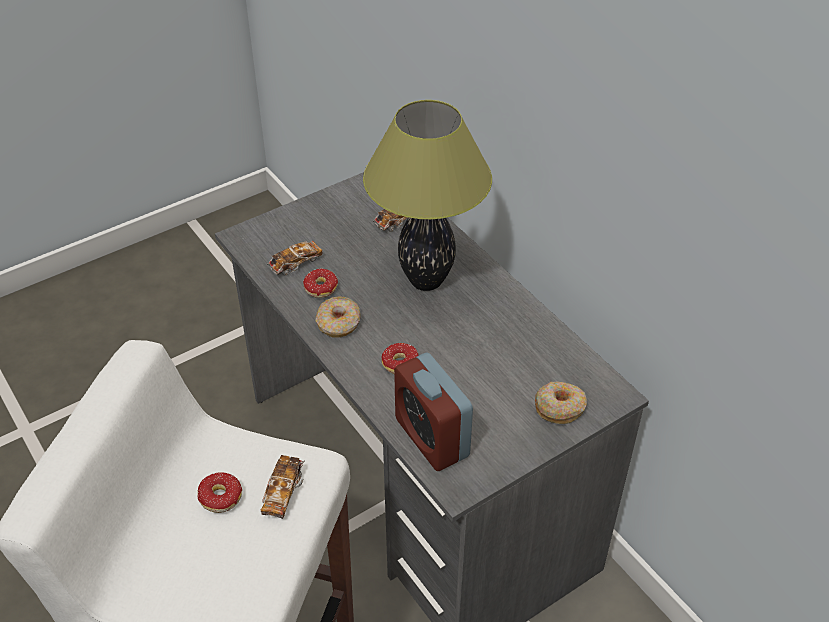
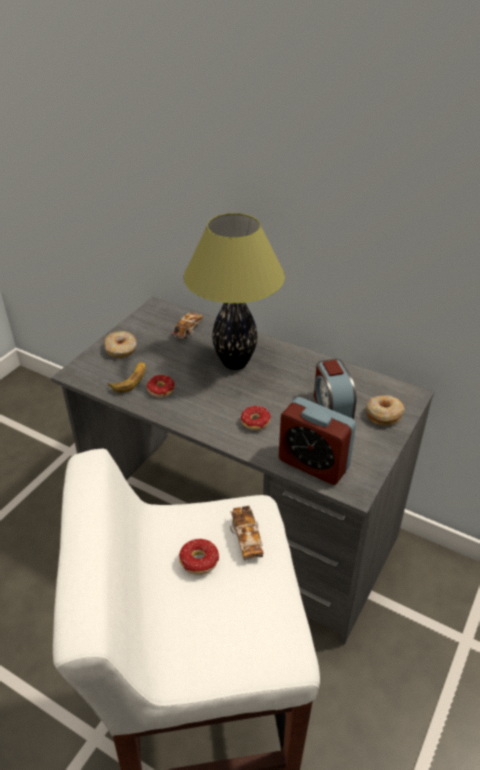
camera: 25 degrees left, 5 degrees down
(296, 264) = (130, 380): toy car -> banana
(339, 323) = (191, 410): donut -> donut (121, 349)
(503, 375) = (332, 406): none -> alarm clock

